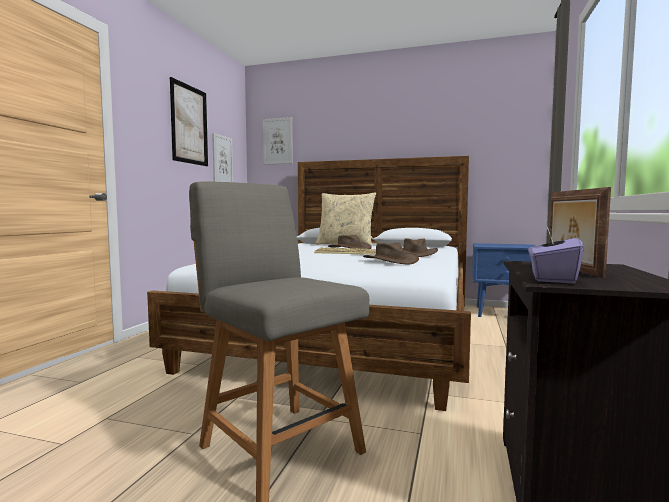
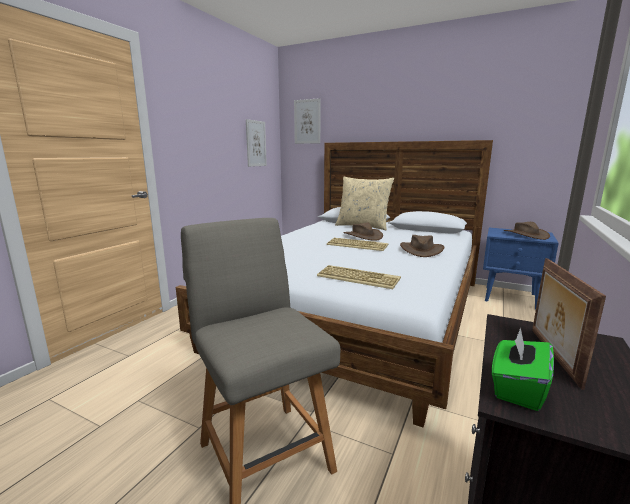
camera: 10 degrees right, 10 degrees up
(189, 124) = (222, 115): picture -> none
(362, 266) = (359, 277): none -> keyboard
(390, 261) = (391, 265): brown hat -> brown hat (525, 235)
(552, 279) = (517, 388): purple tissue box -> green tissue box

